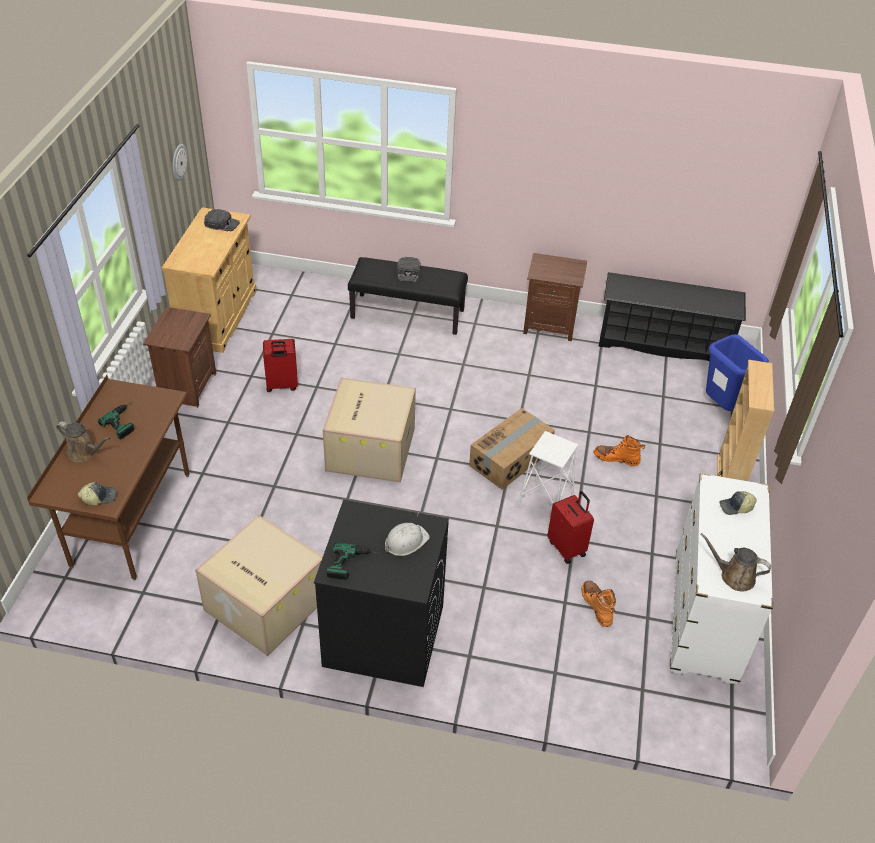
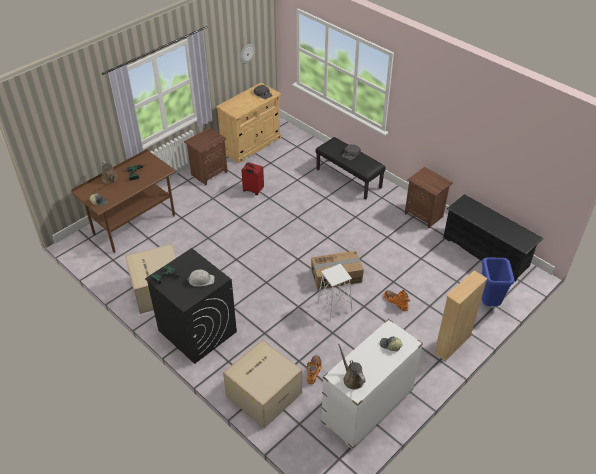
camera: 35 degrees right, 0 degrees up
(369, 448) = (268, 239): cardboard box -> cardboard box (264, 393)
(567, 548) = (325, 335): red suitcase -> none

